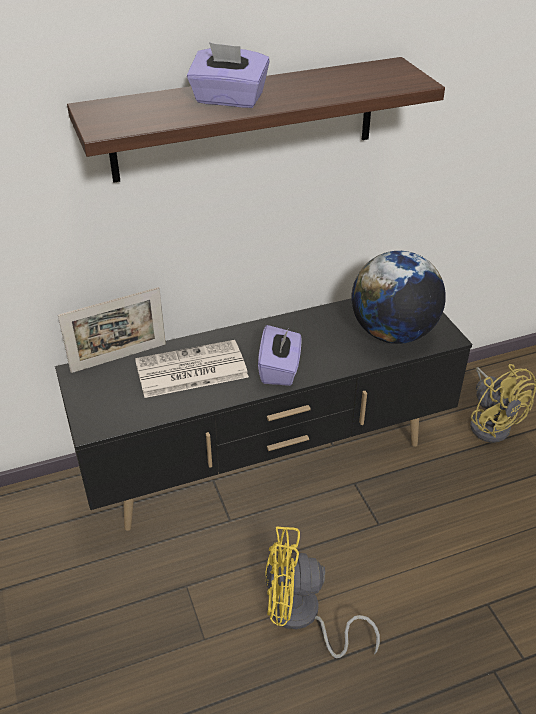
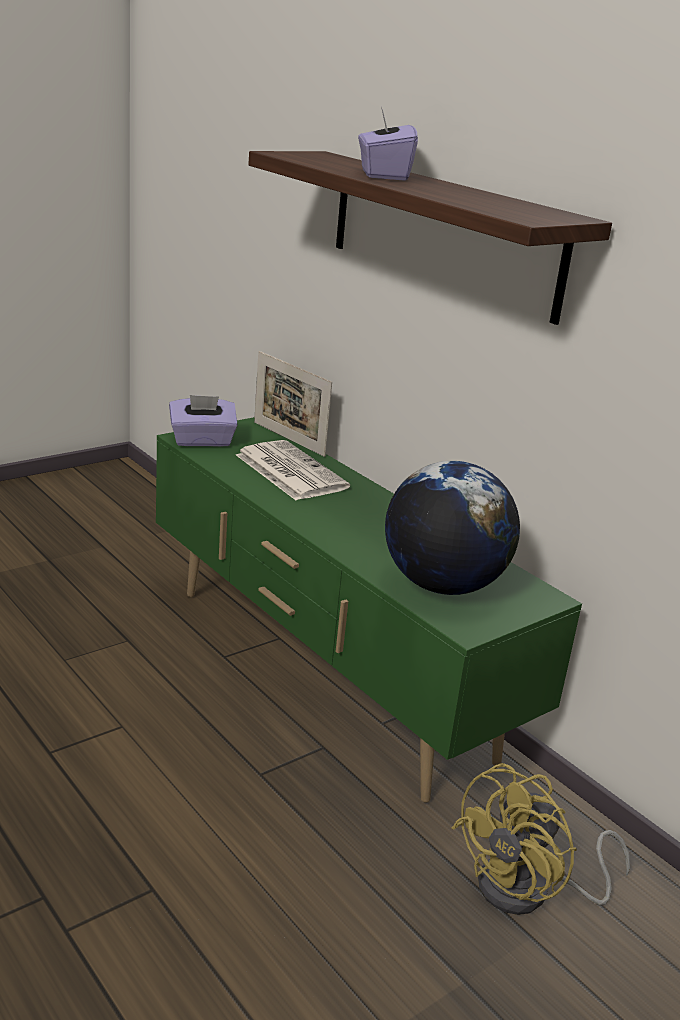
camera: 70 degrees right, 15 degrees down
(268, 462) = (325, 673): black tv stand -> green tv stand
(280, 369) = (319, 516): purple tissue box -> purple tissue box (202, 441)
(302, 617) = (101, 722): yellow fan -> none

